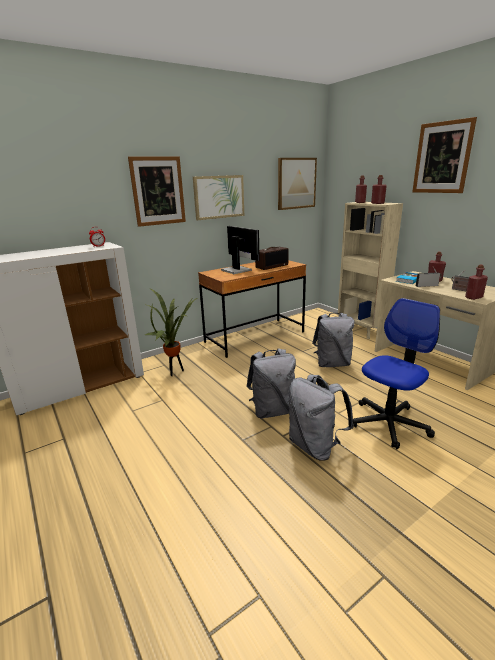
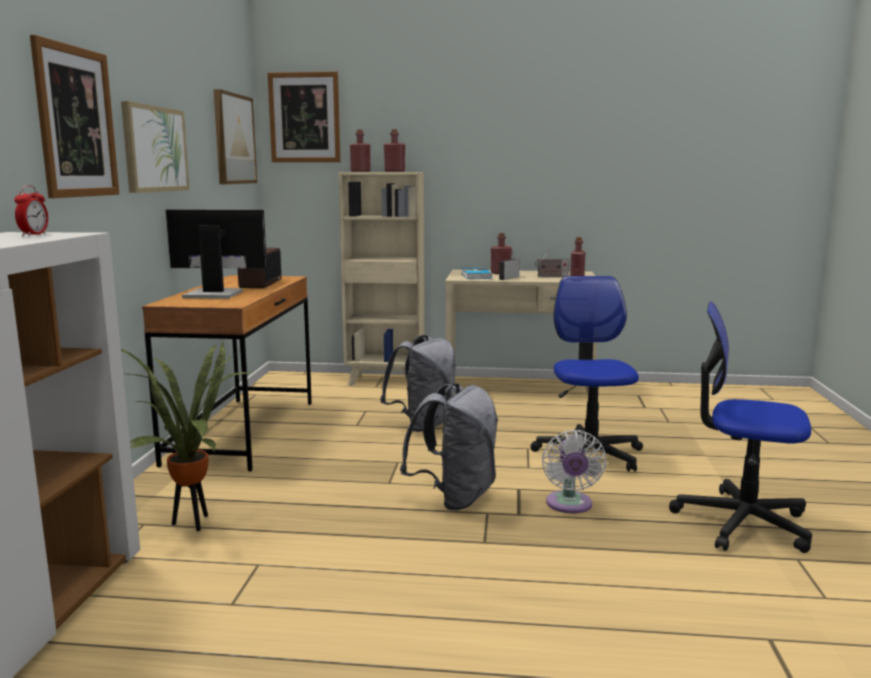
camera: 50 degrees left, 10 degrees down
(315, 446) = (569, 505): grey backpack -> white fan
(398, 525) = (741, 522): none -> office chair
(442, 158) = (470, 110): picture -> picture (304, 117)

